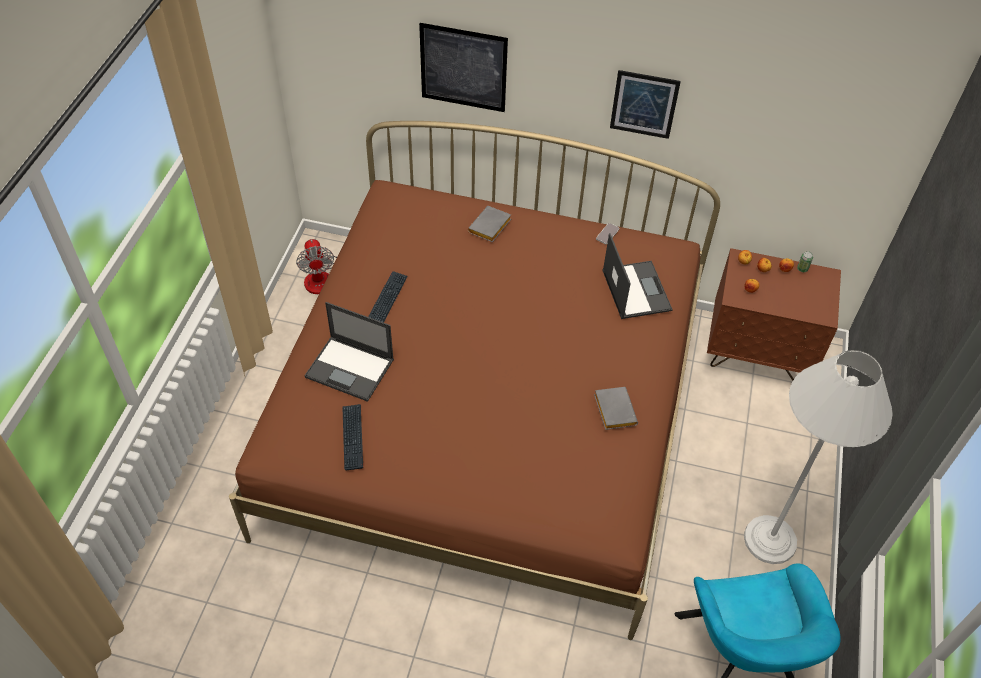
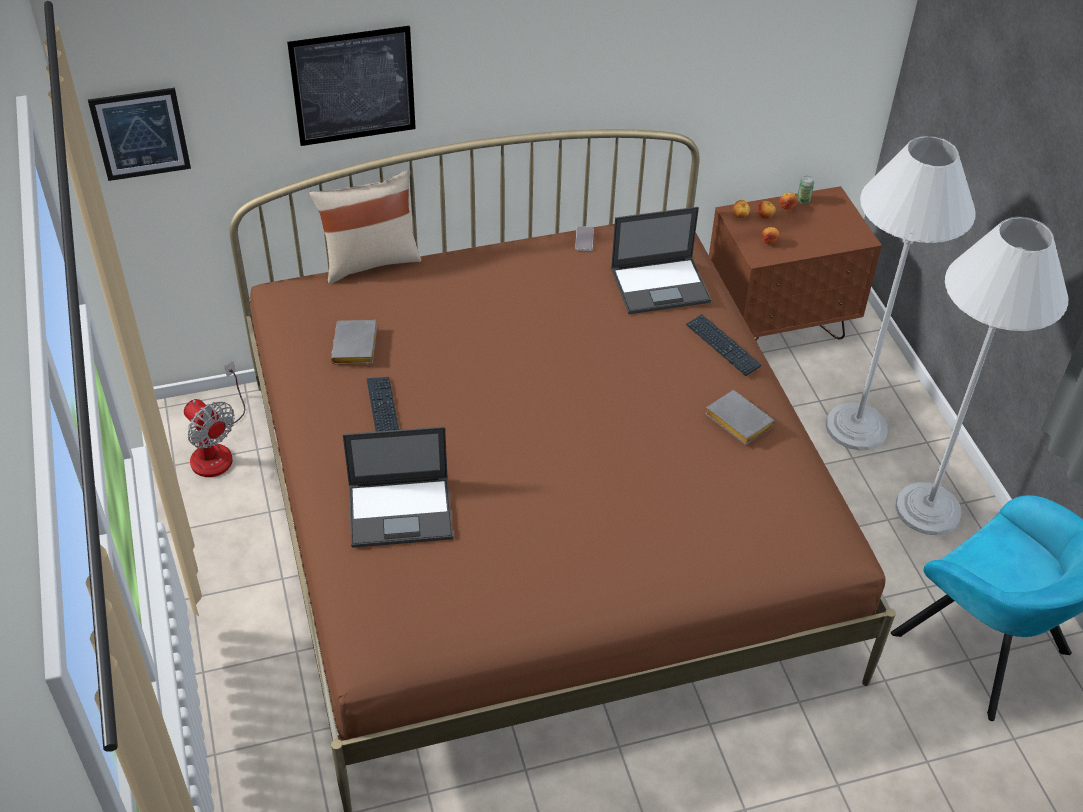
camera: 30 degrees left, 5 degrees down
(353, 437) = (466, 588): keyboard -> keyboard (722, 346)
(455, 192) = (370, 261): none -> beige pillow
(490, 228) = (445, 284): grey book -> grey book (356, 348)
(635, 289) = (661, 285): laptop -> laptop turned 120 degrees clockwise
(644, 104) = (591, 58): picture -> picture (140, 134)
(760, 454) = (856, 427): none -> white floor lamp

